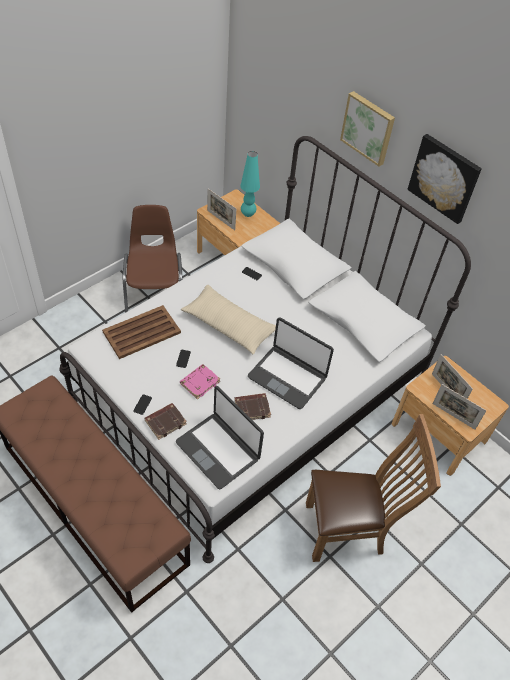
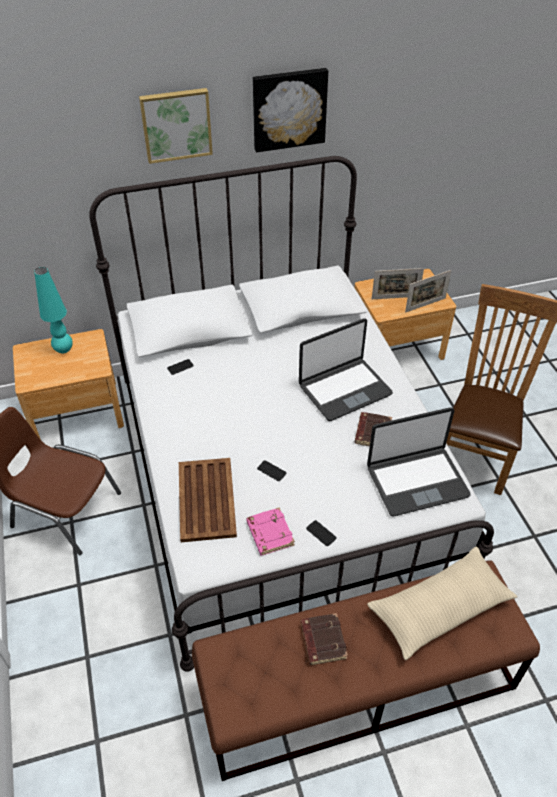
camera: 60 degrees left, 5 degrees down
(165, 422) = (357, 518): brown book -> brown book (322, 640)
(200, 382) = (314, 467): pink book -> pink book (269, 533)
(221, 220) = (53, 377): picture frame -> none
(229, 325) = (244, 412): beige pillow -> beige pillow (440, 608)

